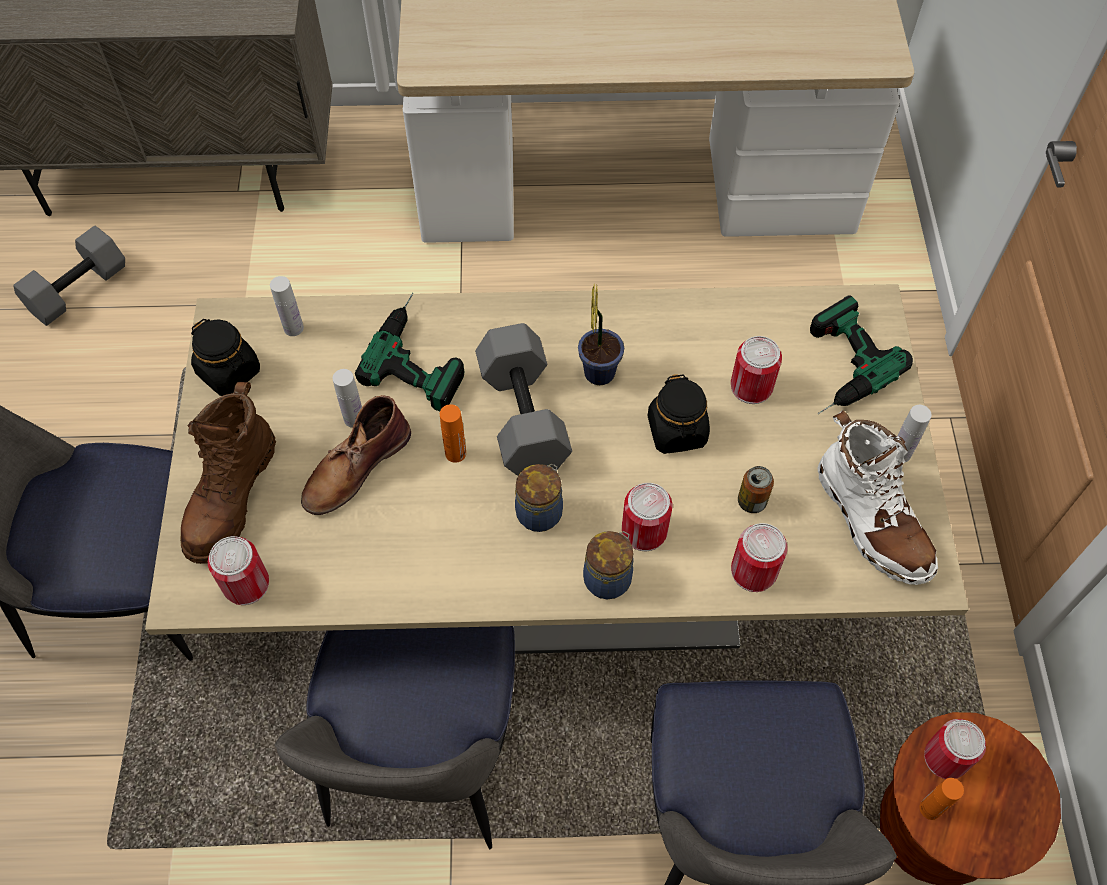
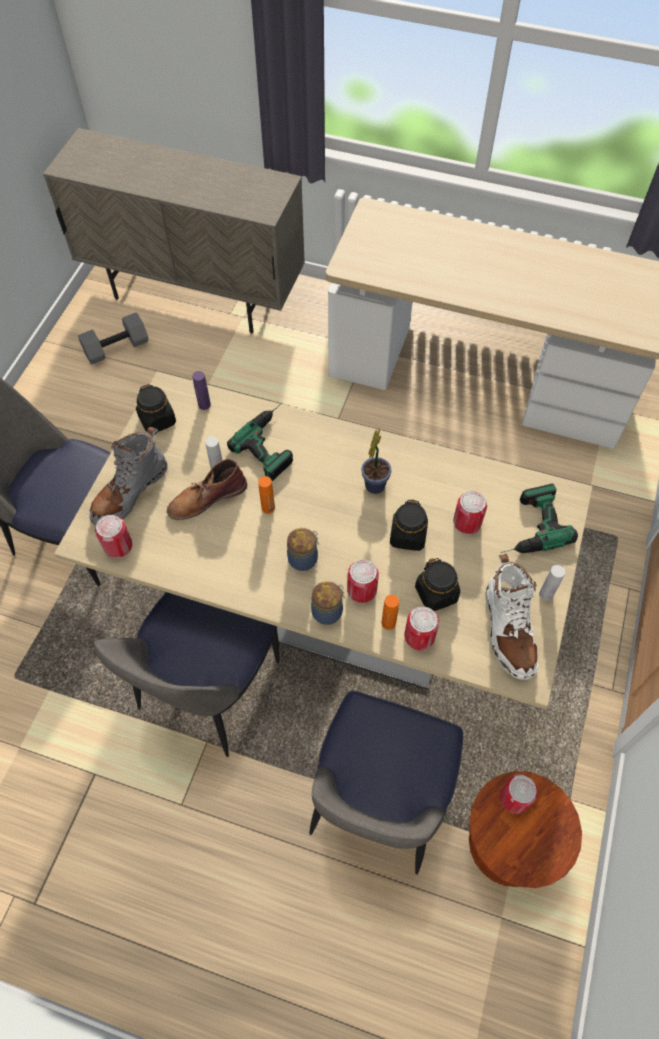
camera: 20 degrees right, 0 degrees up
(231, 496) = (130, 492): brown boot -> grey boot
(293, 328) = (204, 405): white bottle -> purple bottle
(520, 415) = (316, 497): grey dumbbell -> none
(752, 501) = (436, 594): can -> black jar
(930, 808) = (490, 826): orange bottle -> orange bottle (388, 623)

